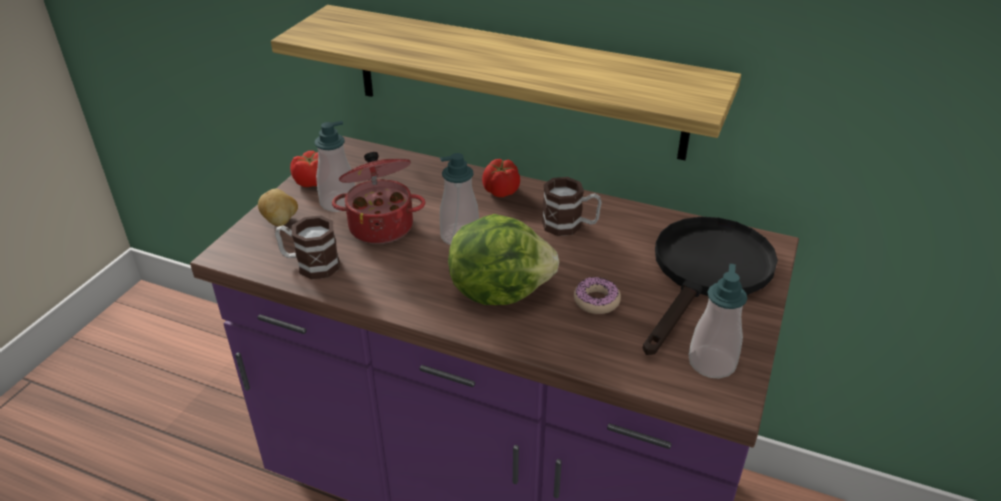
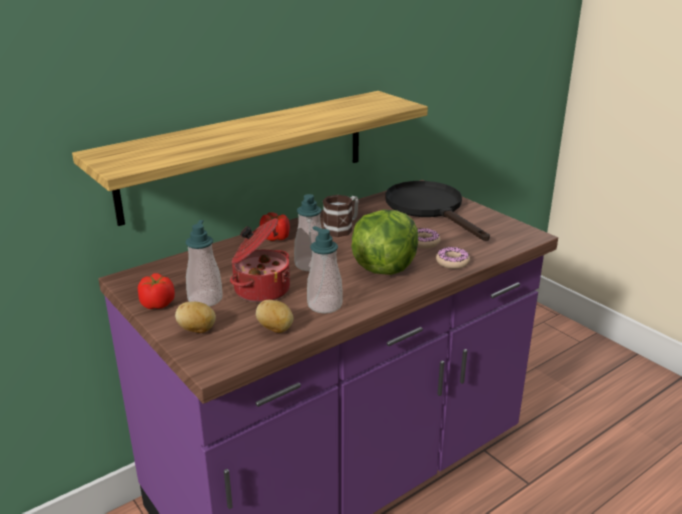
camera: 60 degrees left, 10 degrees down
(310, 265) = (276, 329): mug -> potato
(563, 342) = (452, 262): none -> donut
(712, 363) = (502, 230): soap dispenser -> soap dispenser (324, 305)

